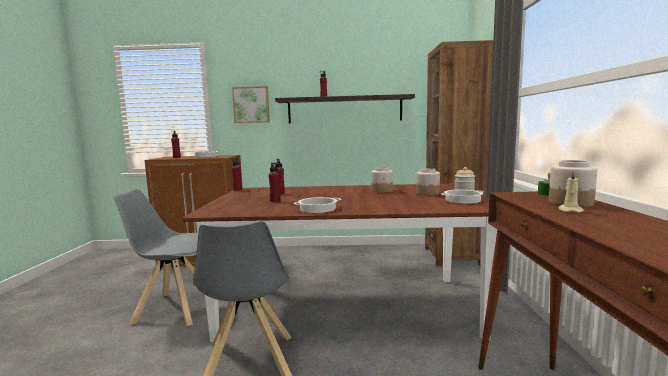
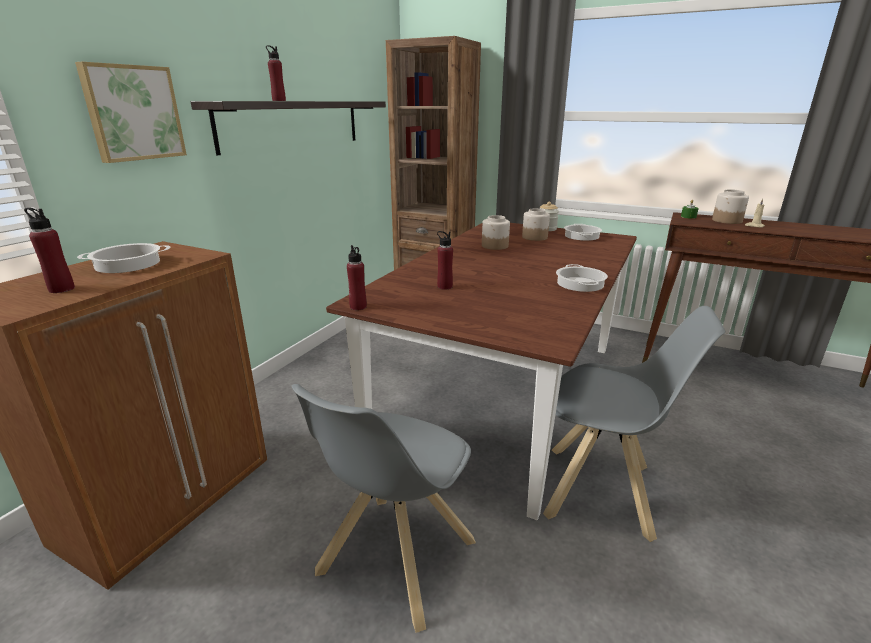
camera: 65 degrees left, 15 degrees up
(275, 201) = (503, 295): red bottle -> none

